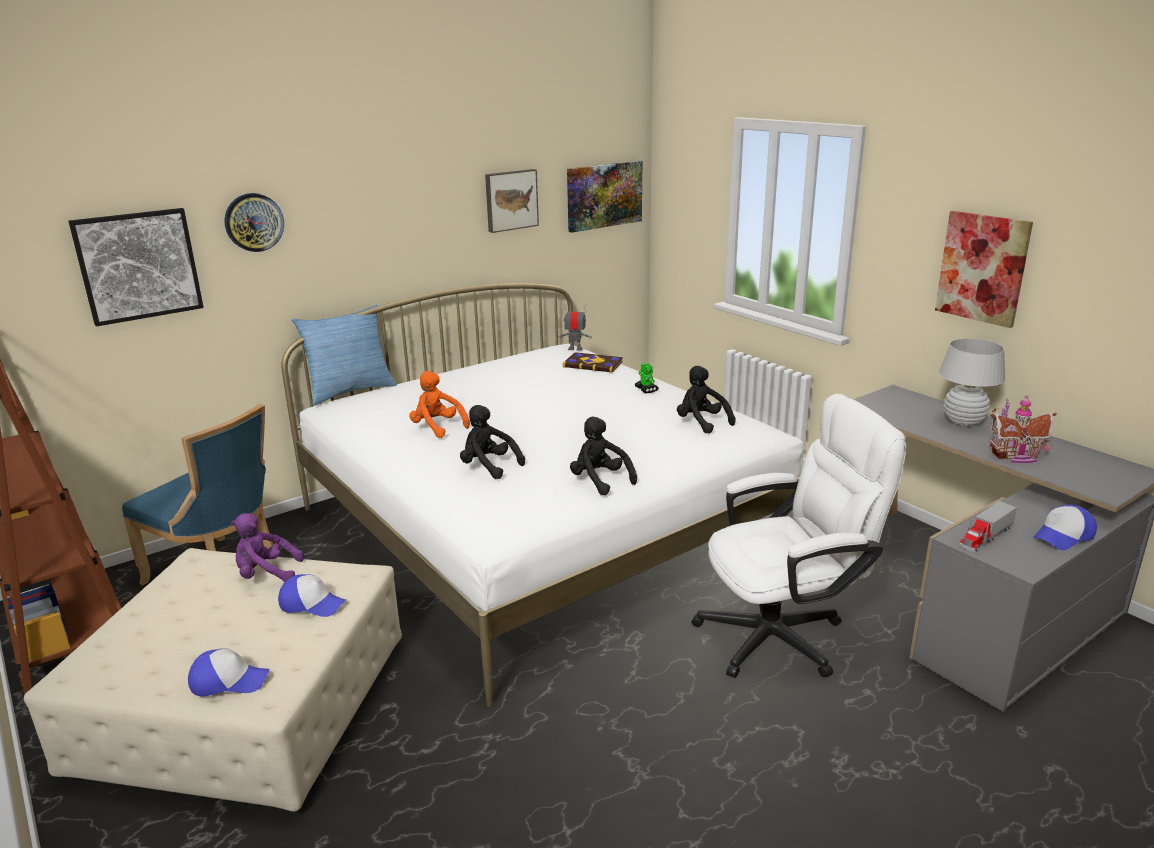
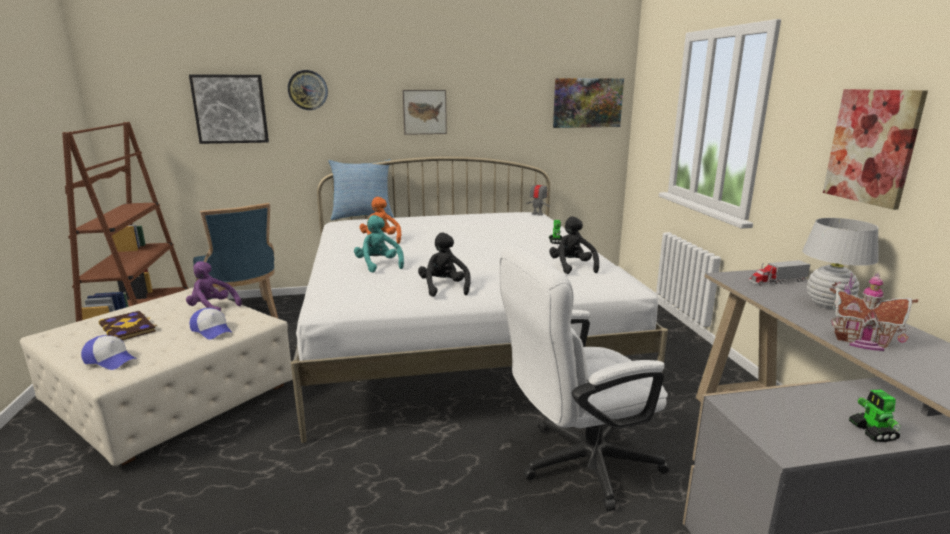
camera: 25 degrees right, 5 degrees down
(488, 467) = (378, 265): black plush toy -> turquoise plush toy
(510, 200) = (504, 97): picture -> picture (424, 112)
(593, 364) = (537, 223): book -> book (128, 328)
(784, 634) = (577, 464): white office chair -> white office chair turned 150 degrees clockwise
(985, 536) = (768, 409): toy truck -> toy truck (777, 281)
(1063, 536) = (872, 432): cap -> toy robot

